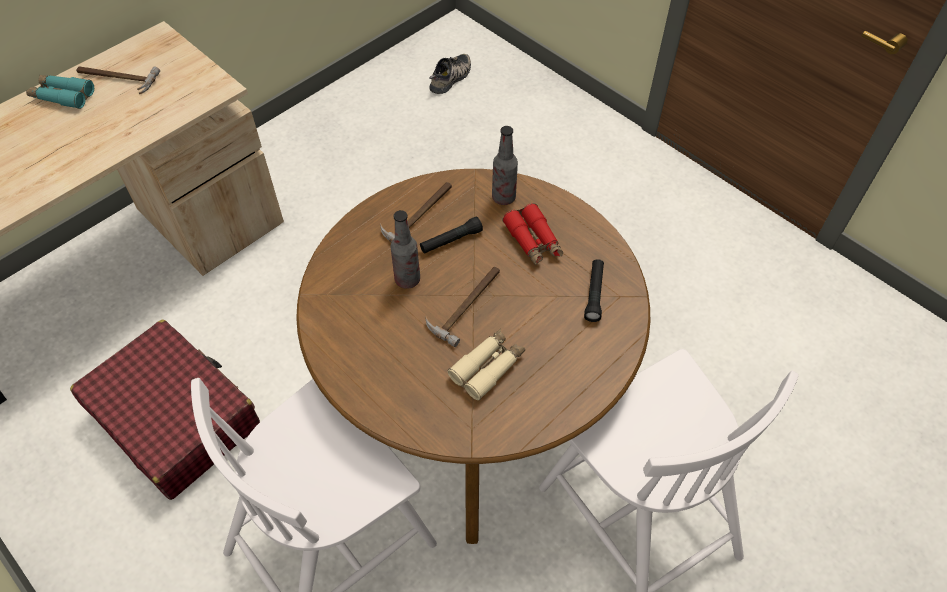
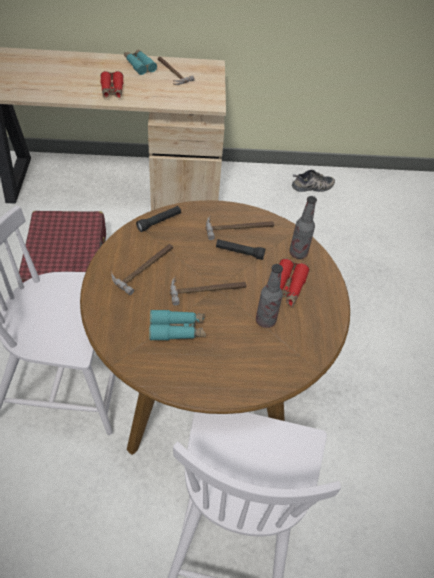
camera: 40 degrees right, 5 degrees down
(70, 154) = (112, 90): none -> red binoculars
(378, 333) = (144, 267): none -> hammer
(407, 279) = (192, 253): bottle -> bottle (265, 320)
(451, 78) = (391, 206): shoe -> shoe (312, 187)
(488, 367) = (177, 329): beige binoculars -> turquoise binoculars
(594, 294) = (288, 343): black flashlight -> black flashlight (159, 222)

